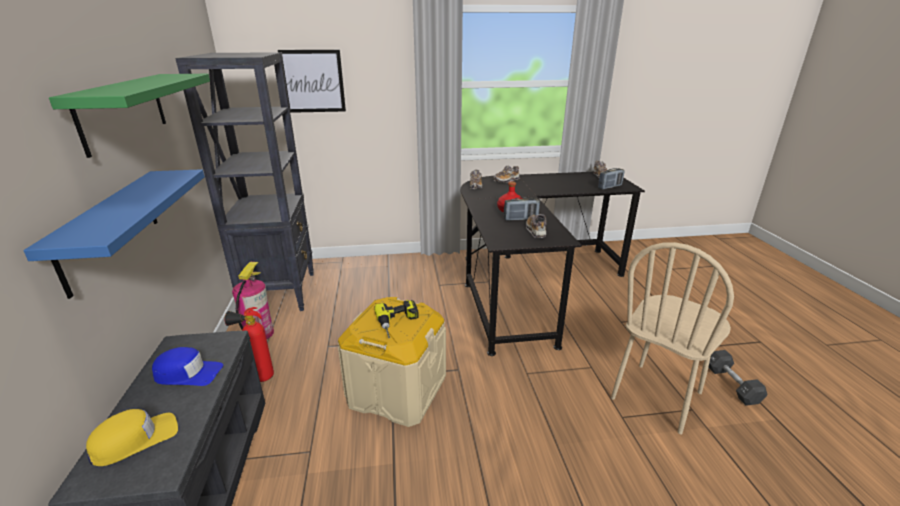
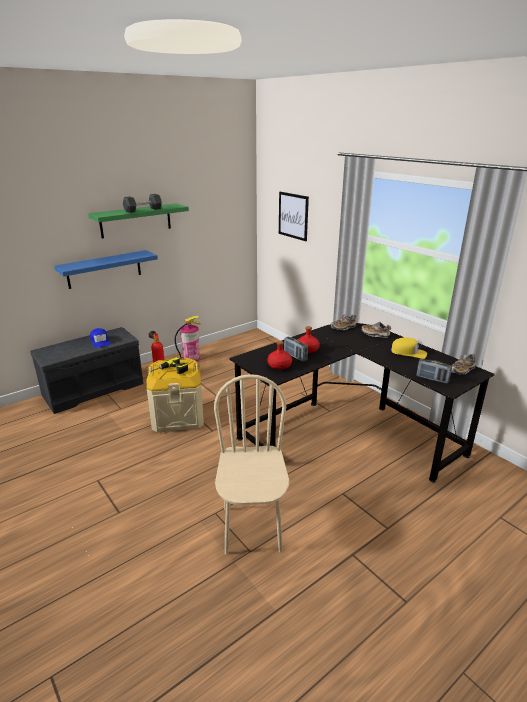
camera: 60 degrees right, 0 degrees up
(135, 439) = (60, 349): yellow cap -> yellow cap (408, 352)
(280, 292) = (233, 347): black bookcase -> none
(536, 230) = (279, 365): shoe -> red bottle
(657, 396) = (252, 529): beige chair -> beige chair turned 75 degrees clockwise
(732, 385) = (304, 577): black dumbbell -> black dumbbell (143, 210)

